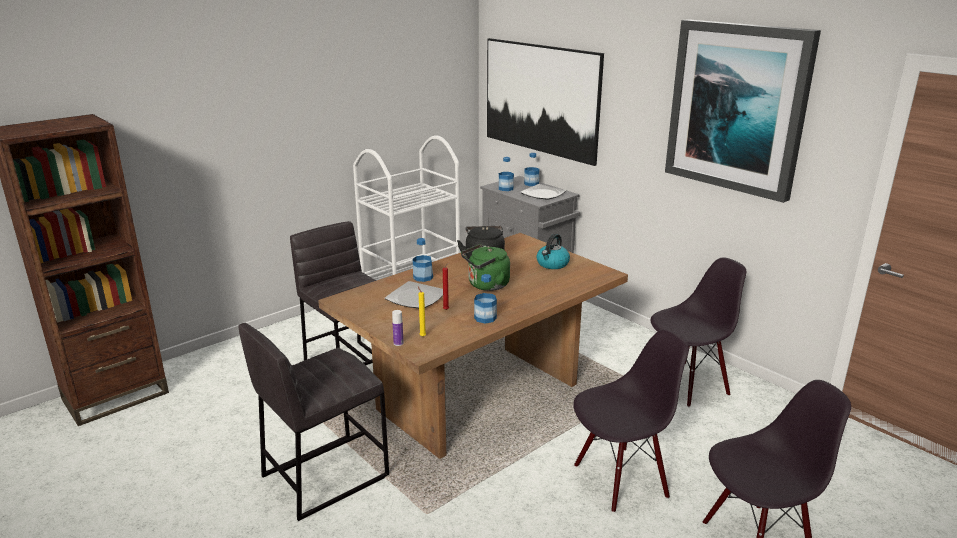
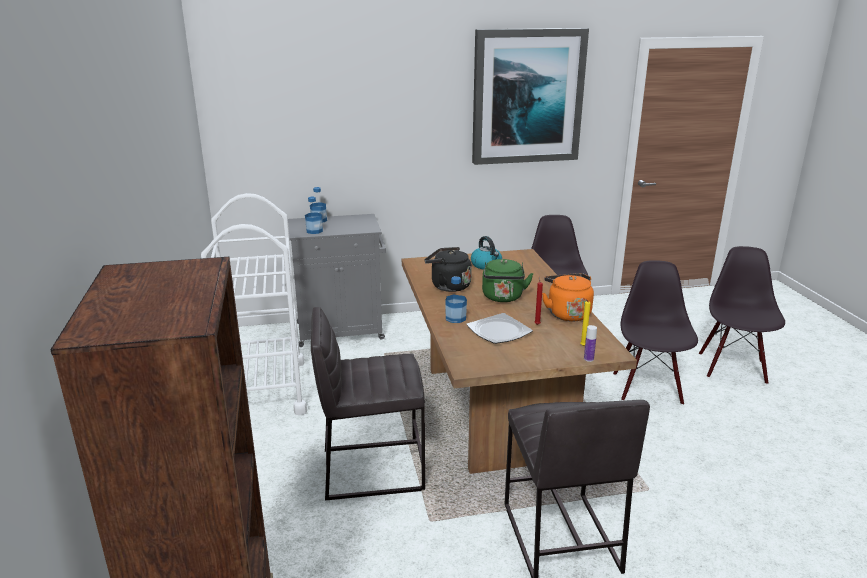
camera: 60 degrees left, 0 degrees up
(485, 318) = (567, 313): bottle -> orange kettle
(540, 99) = (307, 130): picture -> none
(543, 194) = (353, 223): plate -> none

